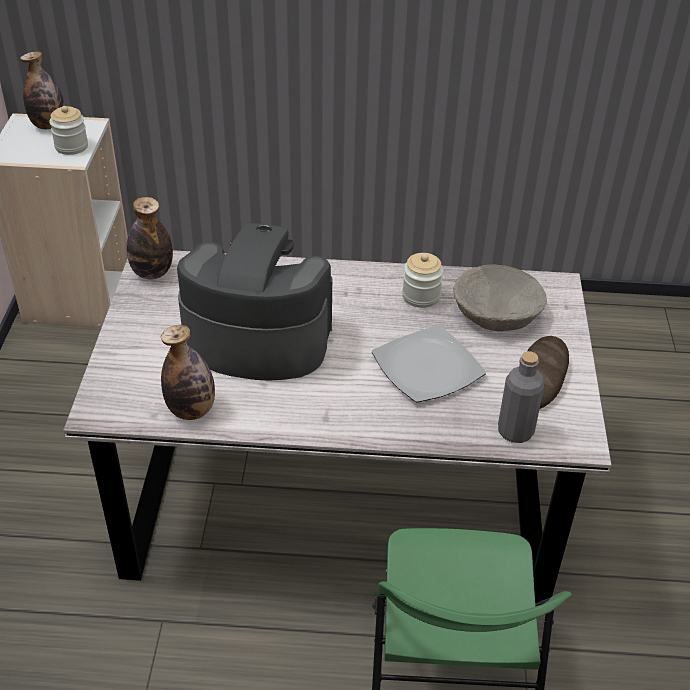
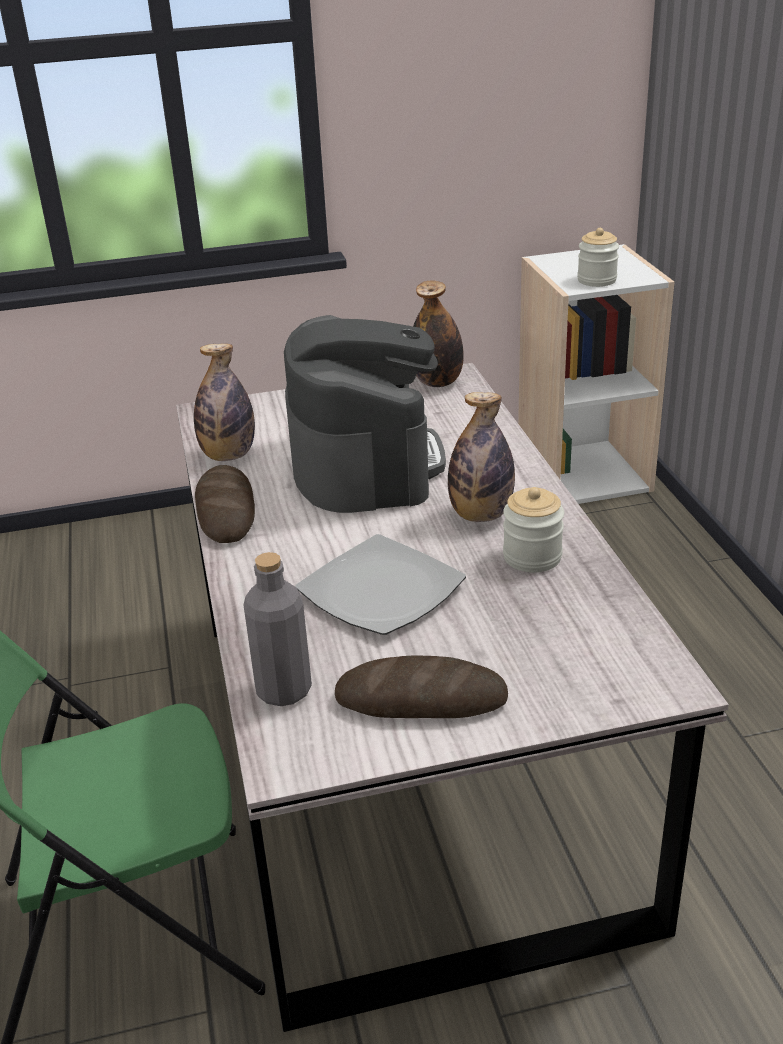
camera: 75 degrees right, 10 degrees down
(49, 125) = (622, 262): bottle -> bottle (480, 515)
(281, 425) = (226, 510): none -> bread
(496, 312) = (545, 629): beige bowl -> none

